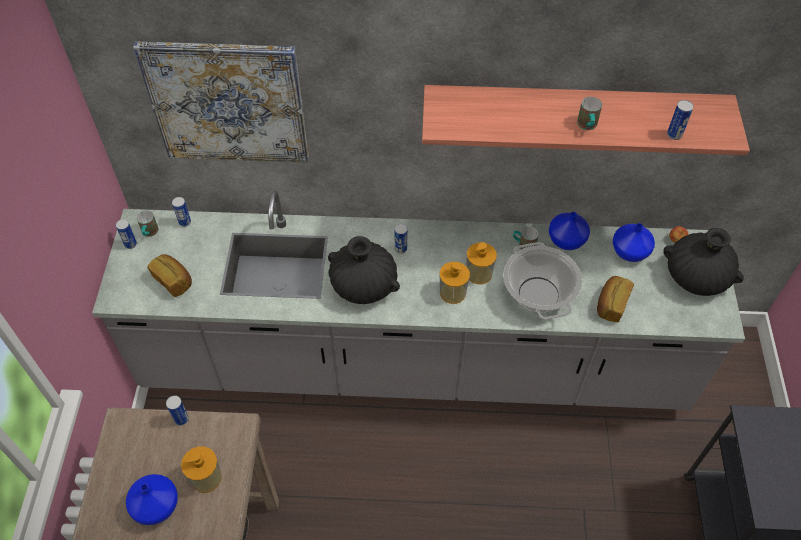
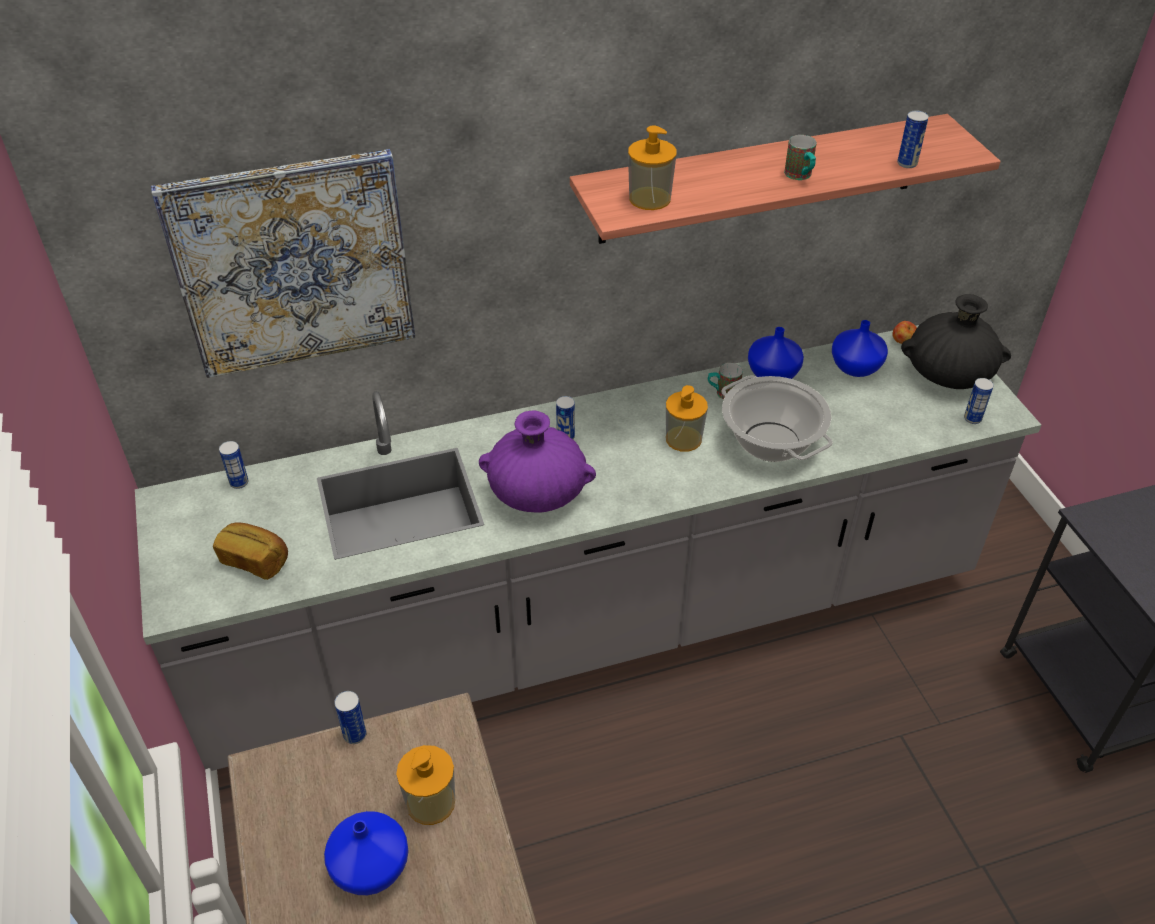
camera: 20 degrees left, 10 degrees down
(130, 244) = (166, 531): can -> can (972, 418)
(149, 233) = (190, 510): mug -> none
(363, 286) = (537, 493): black vase -> purple vase
(452, 292) = (661, 470): soap dispenser -> soap dispenser (649, 198)
(611, 305) = (866, 430): bread -> none

